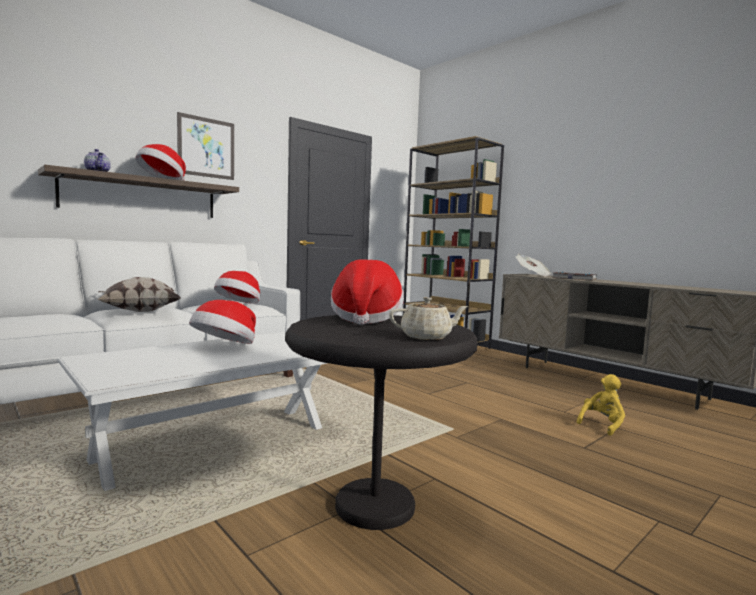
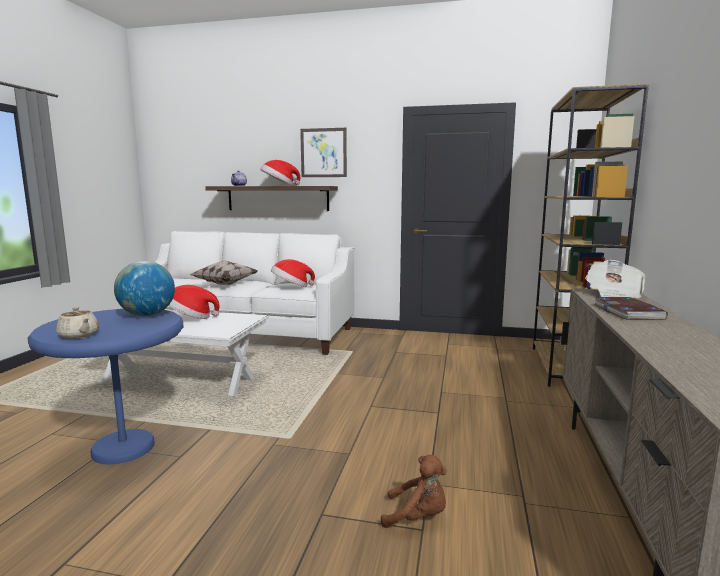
camera: 55 degrees right, 5 degrees up
(365, 318) = (147, 315): hat -> globe
(374, 505) = (123, 448): black side table -> blue side table
(602, 425) = (417, 517): yellow plush toy -> brown plush toy

